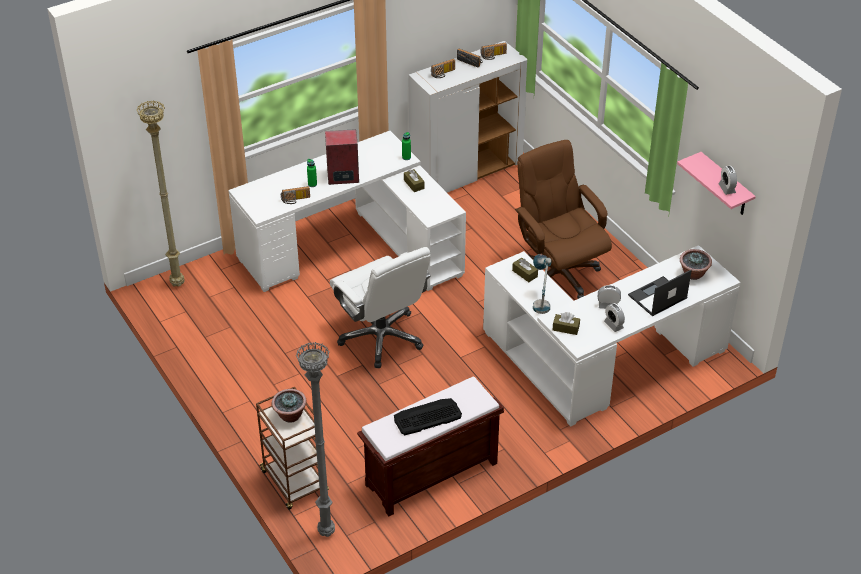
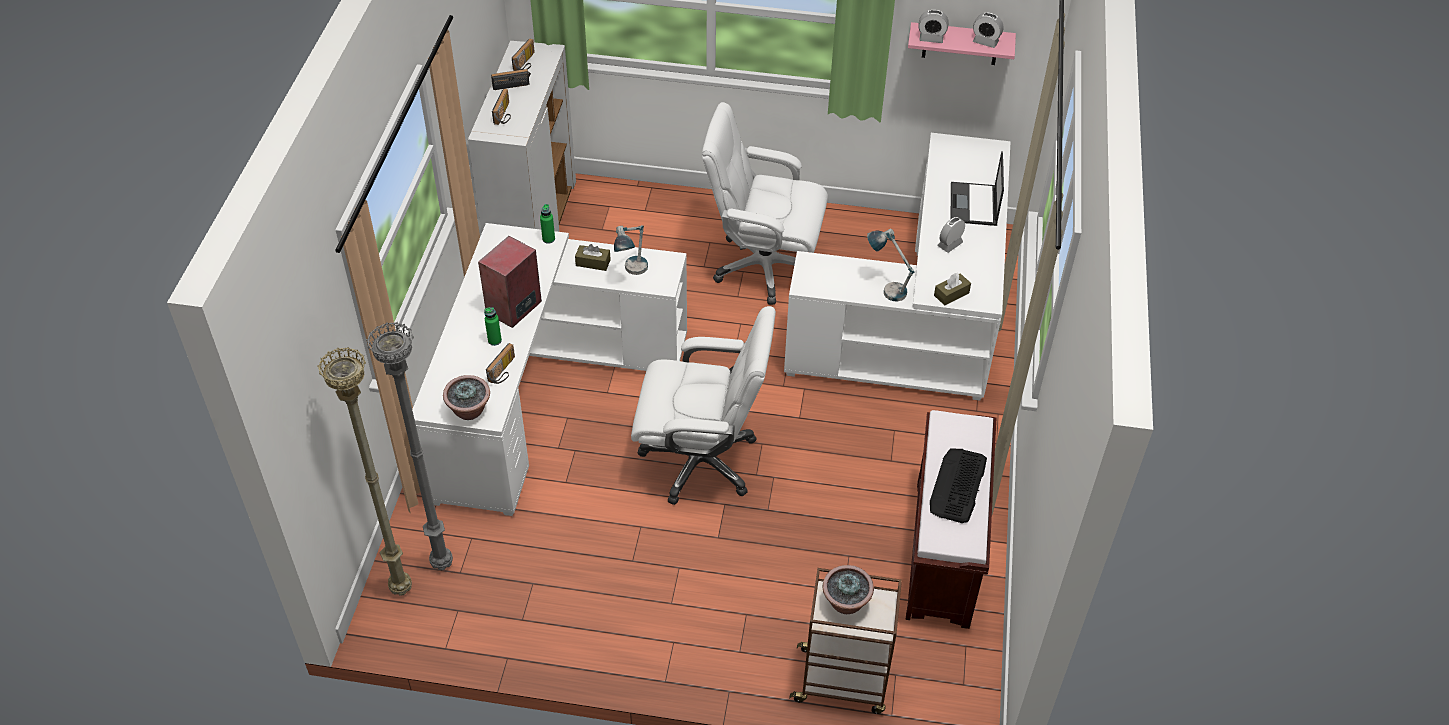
camera: 50 degrees left, 5 degrees up
(326, 531) = (941, 700): grey floor lamp -> grey floor lamp (440, 564)
(424, 202) = (632, 273): none -> table lamp
(524, 273) = (831, 272): brown tissue box -> none
(558, 274) = (763, 266): brown office chair -> white office chair
(613, 325) = (981, 258): alarm clock -> alarm clock (931, 38)
(693, 274) = (968, 162): potted plant -> potted plant (469, 411)

